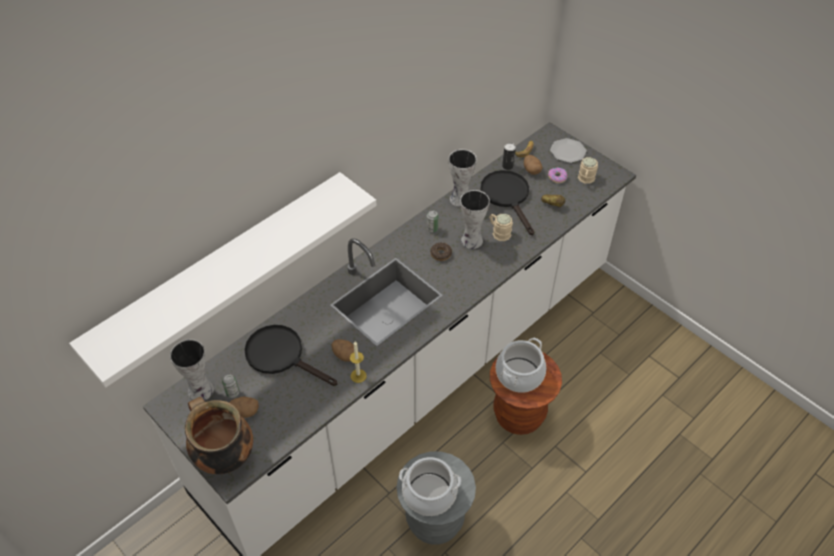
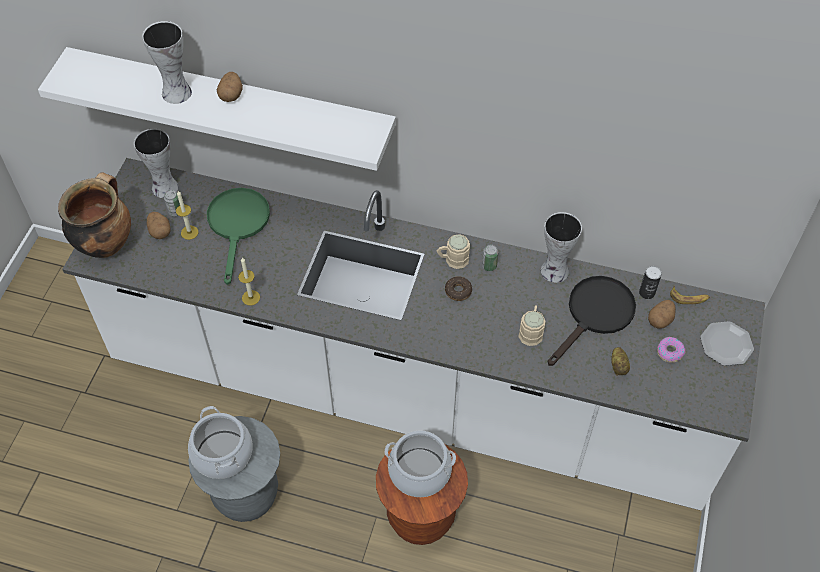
camera: 60 degrees right, 5 degrees up
(262, 391) = (189, 232): none -> candle
(281, 355) = (238, 225): black frying pan -> green frying pan
(345, 355) = (269, 274): potato -> potato (231, 95)
(470, 240) = (498, 309): vase -> vase (175, 92)
(585, 179) = (691, 384): beige mug -> beige mug (452, 260)

